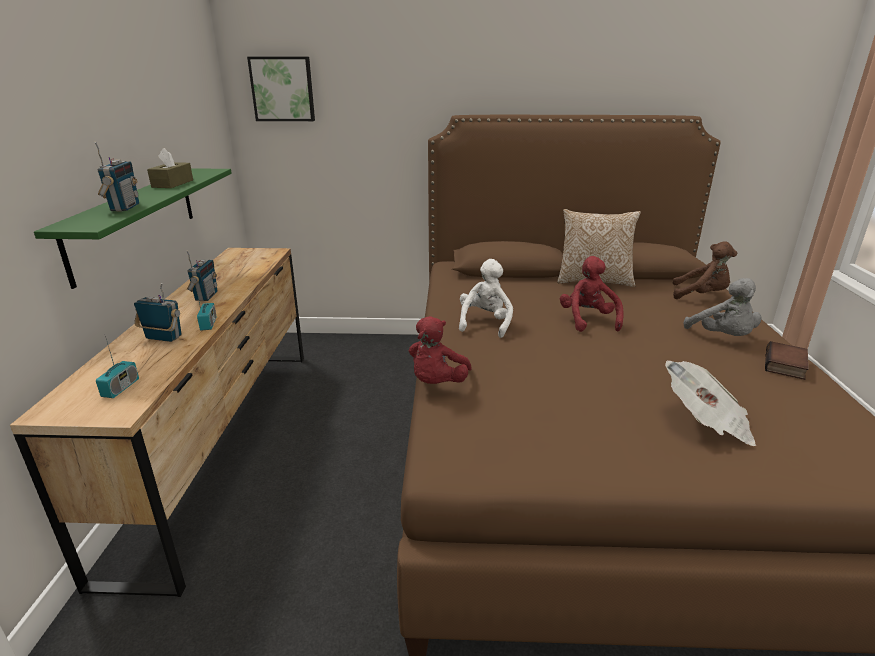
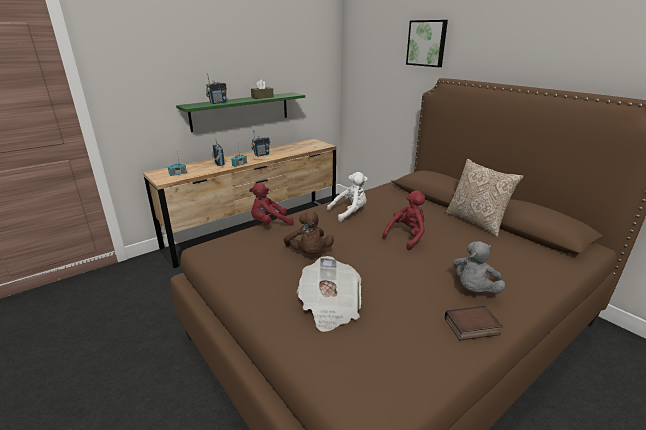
camera: 50 degrees right, 0 degrees up
(283, 89) = (364, 53): picture -> picture (427, 43)
(701, 295) = (539, 265): brown plush toy -> brown plush toy (309, 254)

